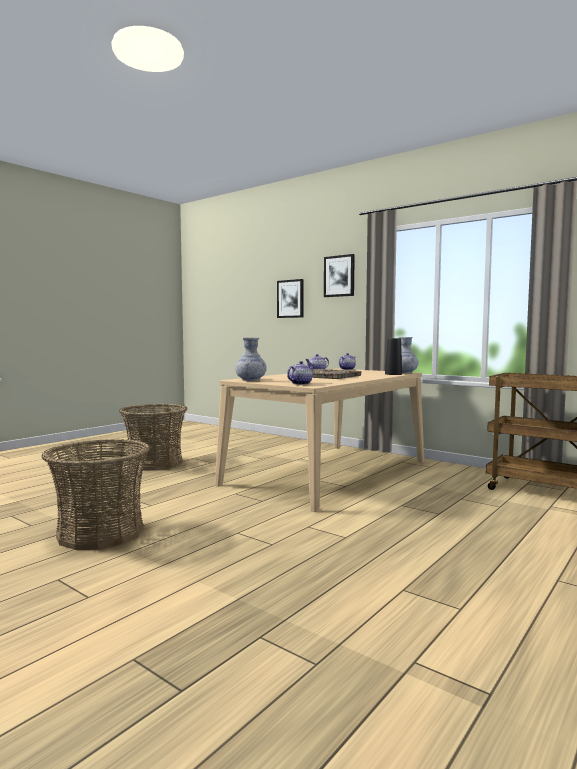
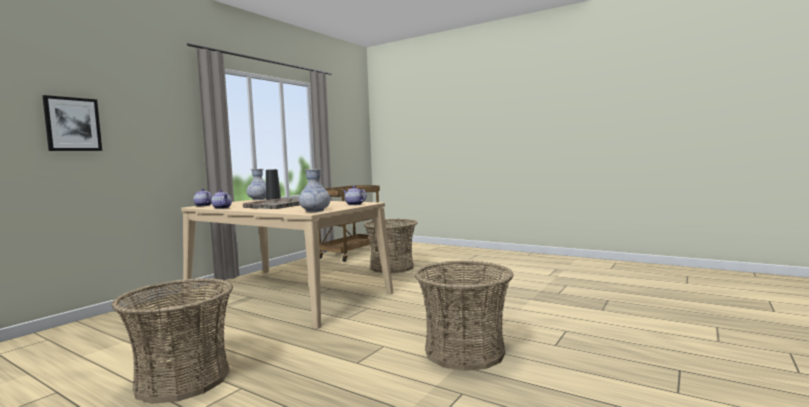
camera: 95 degrees left, 0 degrees up
(339, 276) = (153, 104): picture -> none
(460, 514) = (392, 267): none -> basket

